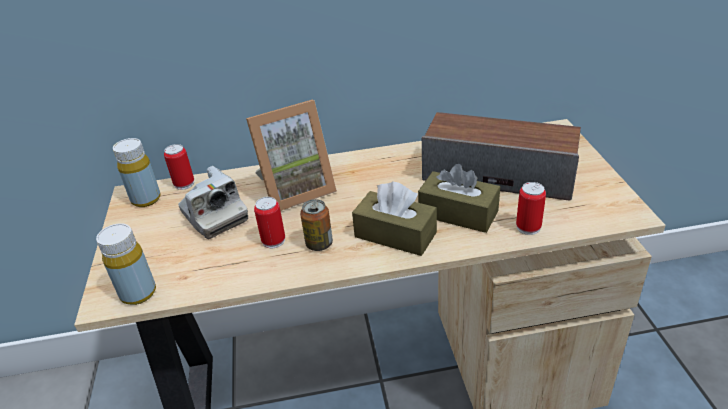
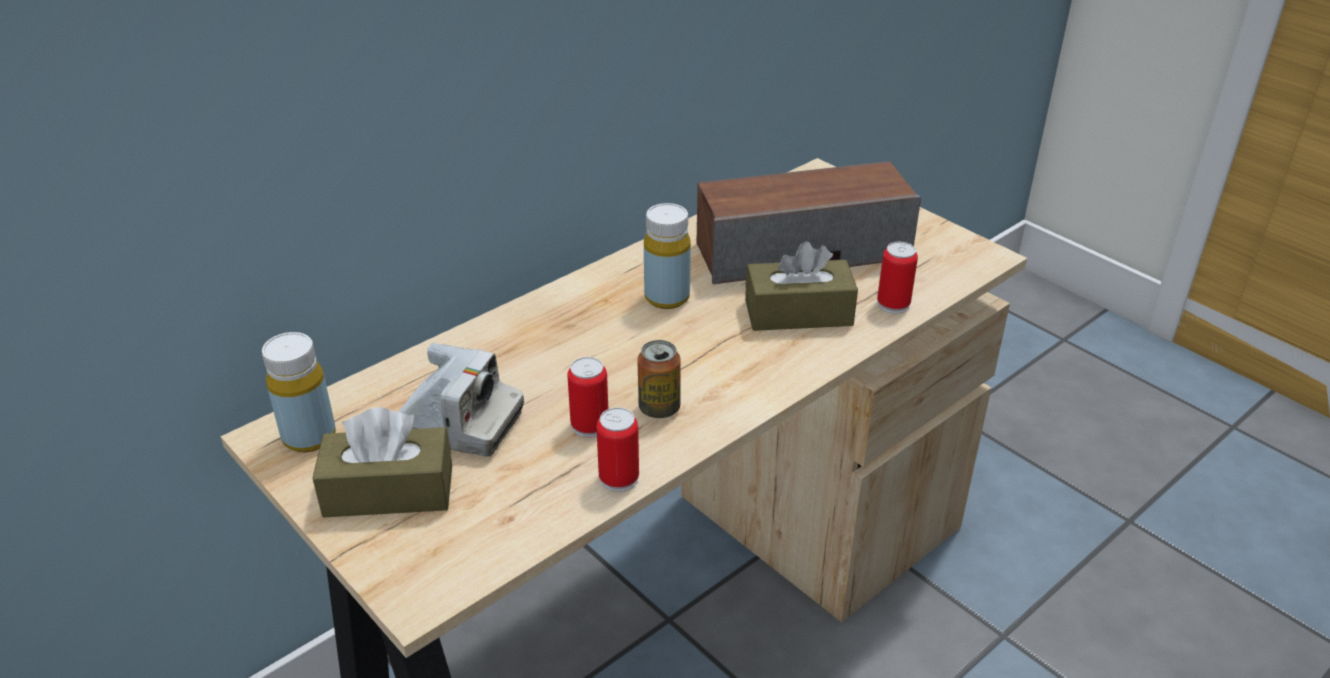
camera: 35 degrees left, 0 degrees up
(138, 293) = (460, 566): yellow bottle -> yellow bottle (667, 297)
(184, 183) = (351, 394): can -> can (619, 478)
(295, 189) = (547, 348): picture frame -> none
(395, 235) = (747, 363): brown tissue box -> brown tissue box (389, 491)

